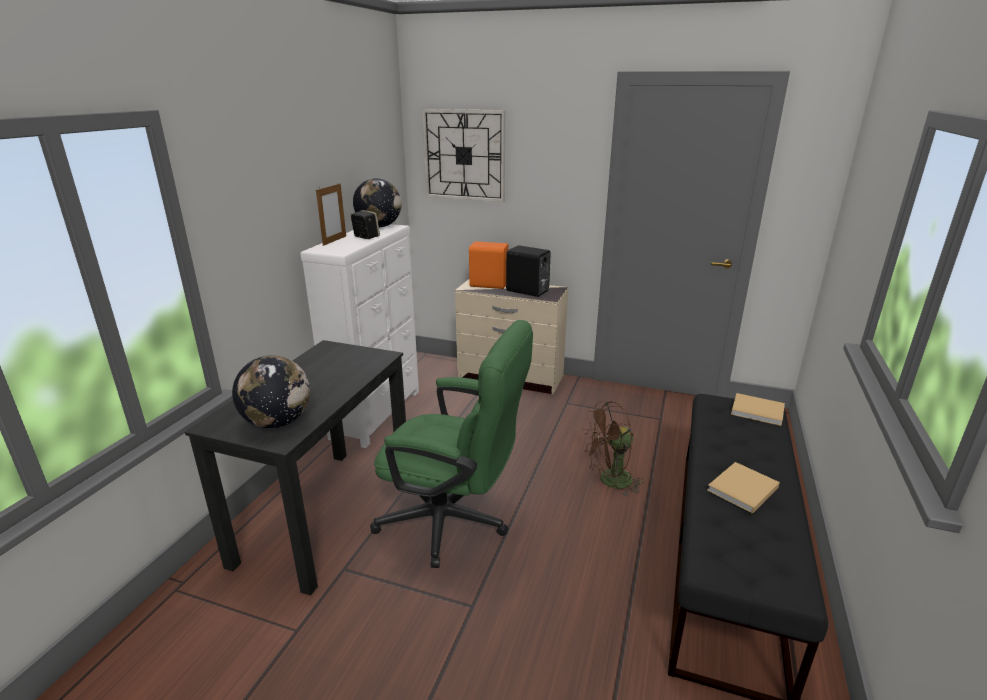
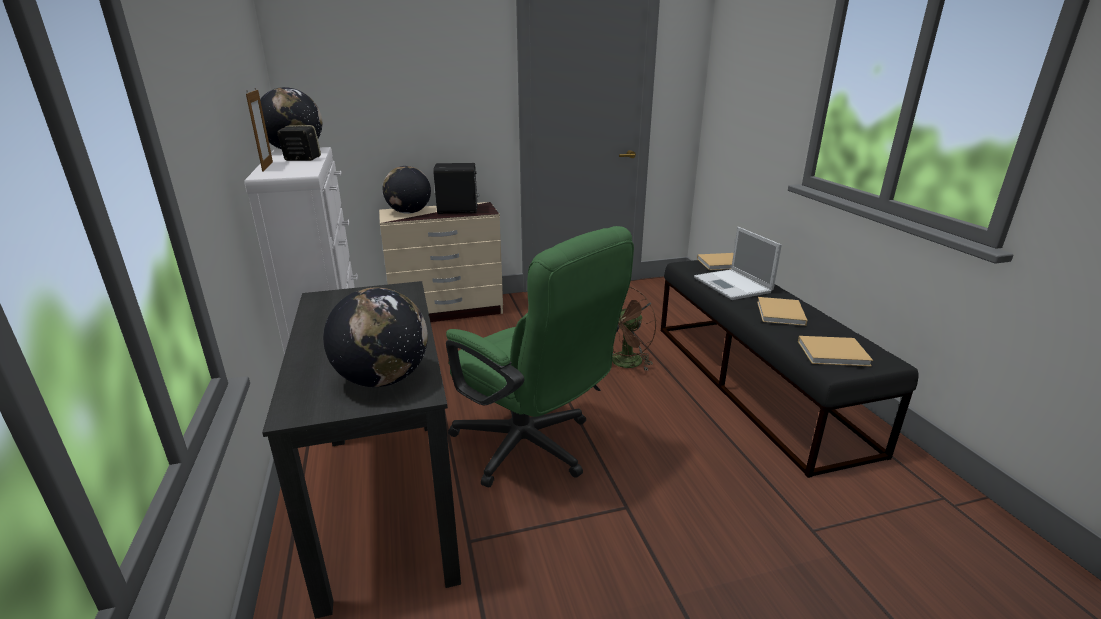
camera: 35 degrees left, 0 degrees up
(454, 522) = (533, 449): green office chair -> green office chair turned 60 degrees clockwise
(464, 155) = (352, 66): wall clock -> none
(488, 284) = (409, 212): orange speaker -> globe
(733, 440) = (733, 285): none -> laptop
(739, 556) = (835, 353): none -> beige book

